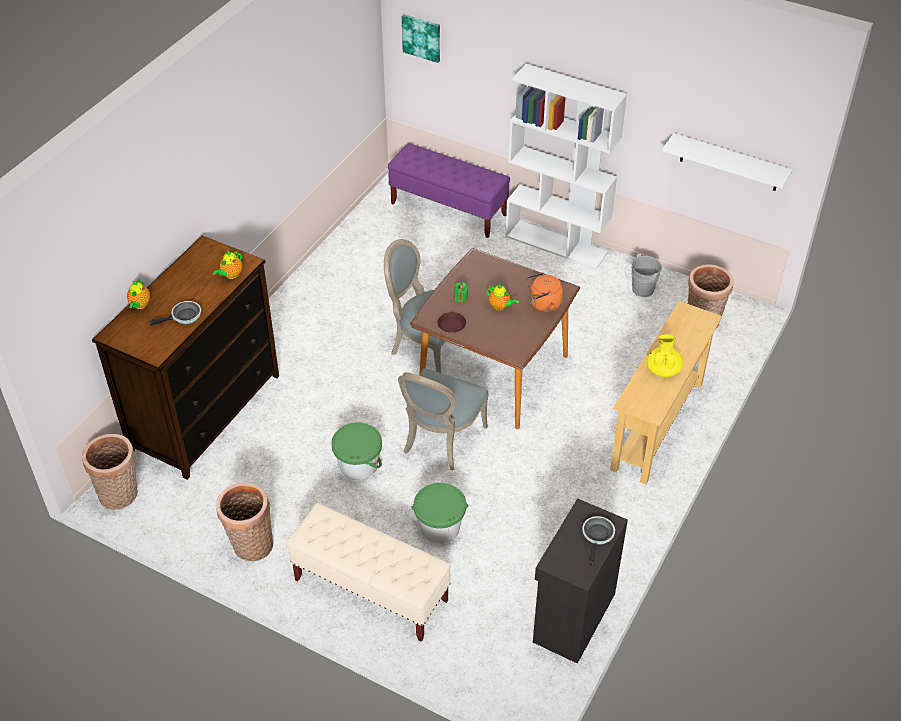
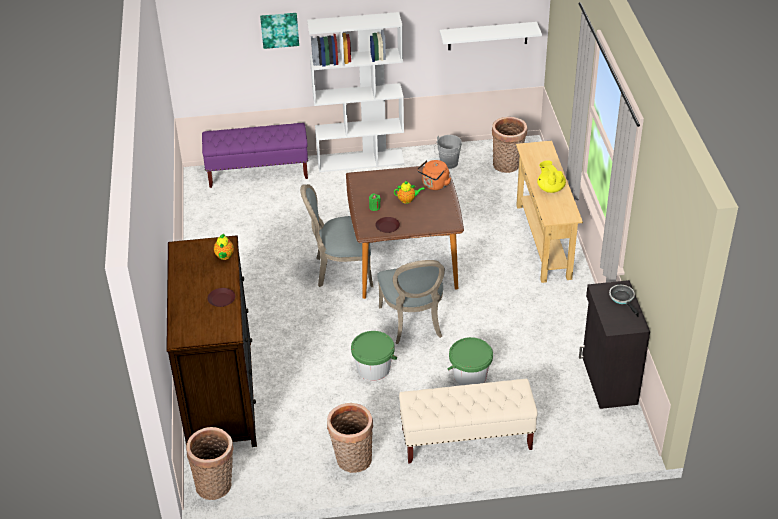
camera: 35 degrees left, 5 degrees down
(140, 305) = (177, 309): teapot -> none
(184, 317) = (222, 299): frying pan -> brown plate
(422, 37) = (203, 33): picture -> picture (279, 29)

